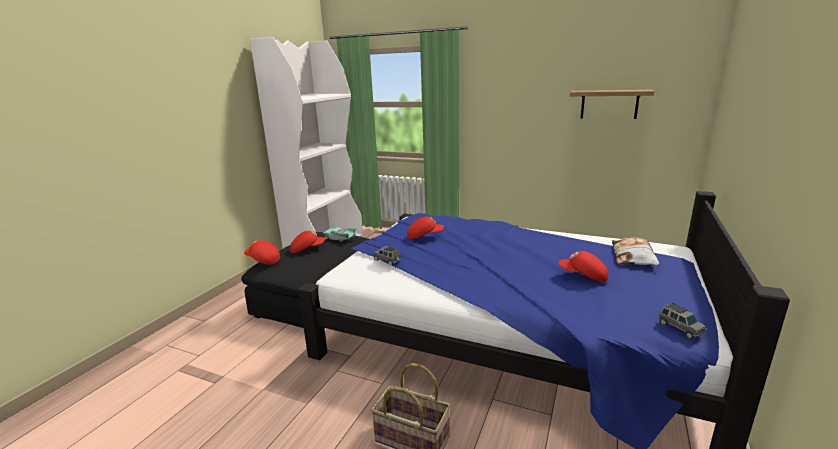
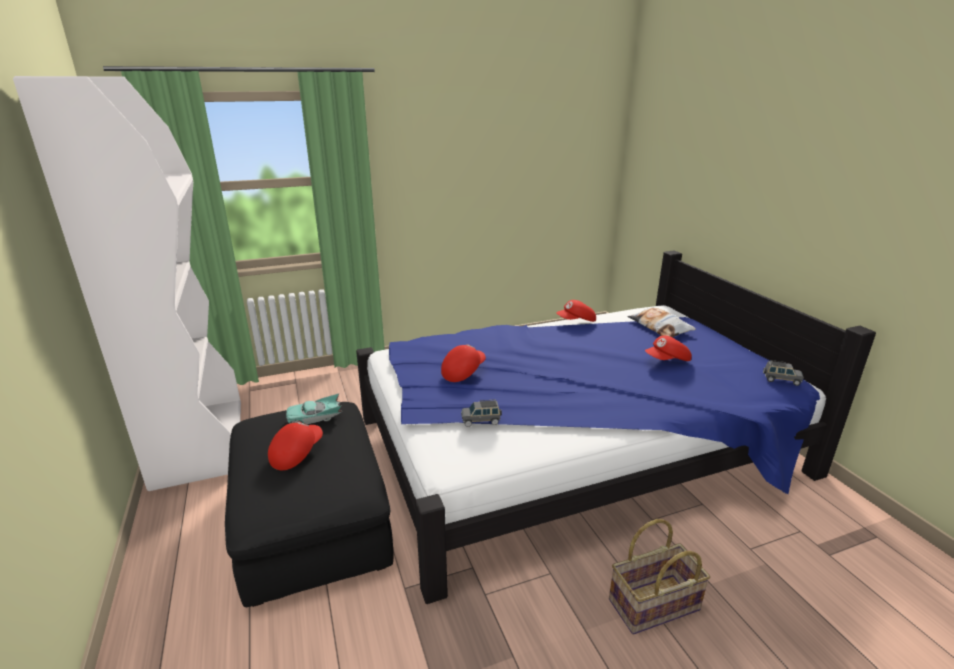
camera: 45 degrees left, 5 degrees up
(263, 260) = (250, 504): red cap -> red cap (576, 321)
(609, 104) = (538, 168): shelf -> none

